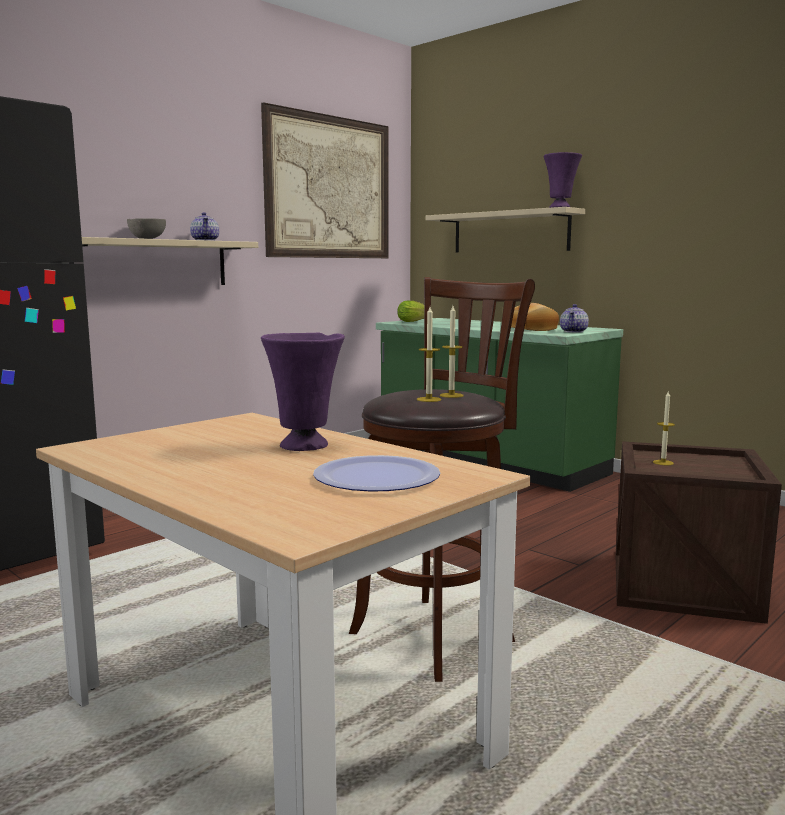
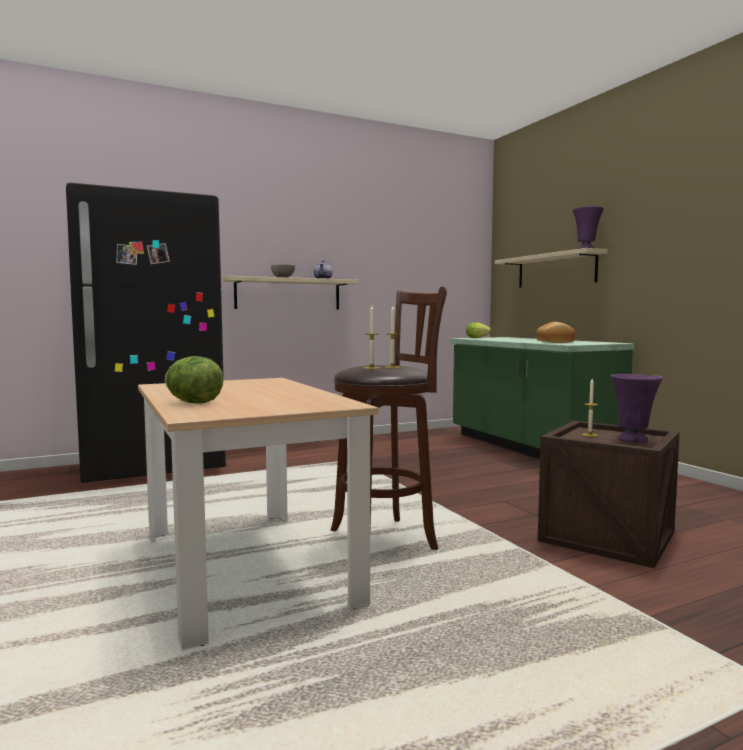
camera: 20 degrees right, 5 degrees down
(235, 494) = (193, 403): none -> lettuce
(306, 446) = (276, 390): purple vase -> purple vase (633, 439)
(329, 188) = (422, 242): picture -> none
(376, 477) = (283, 402): plate -> none
(574, 331) = (584, 343): teapot -> none

